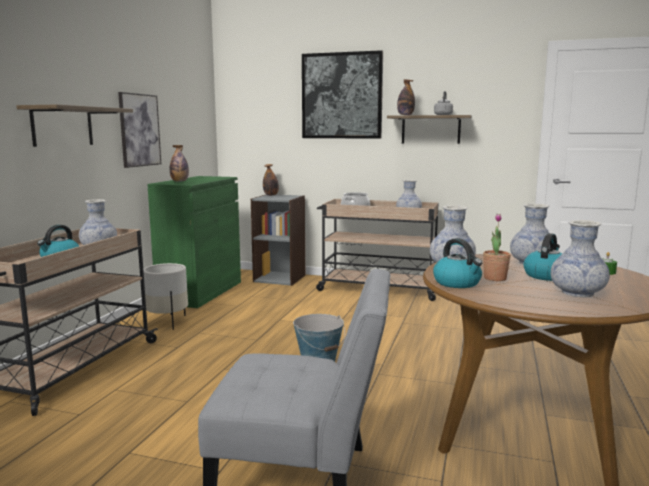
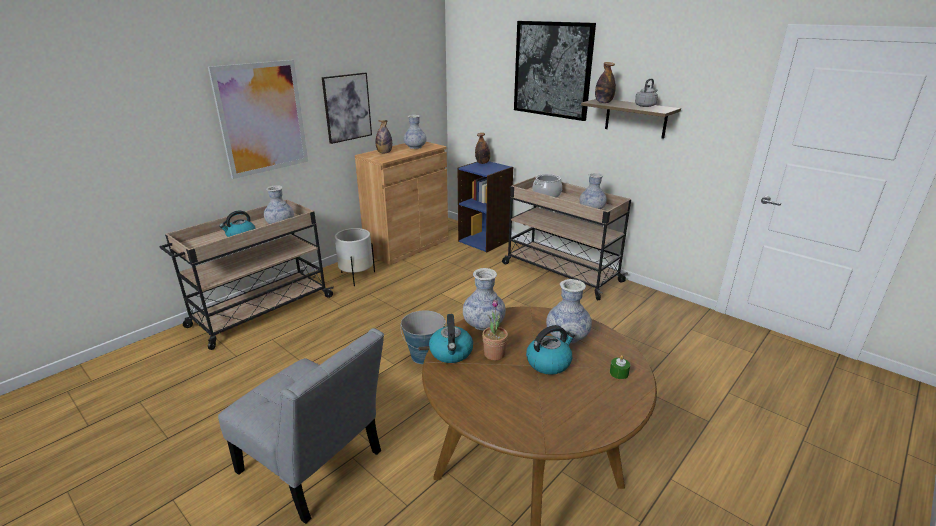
camera: 25 degrees right, 15 degrees up
(62, 126) = (262, 118): shelf -> picture
(201, 292) = (407, 246): green cabinet -> brown cabinet
(280, 278) = (484, 241): grey bookcase -> blue bookcase
(577, 293) = (533, 401): vase -> vase (415, 147)

